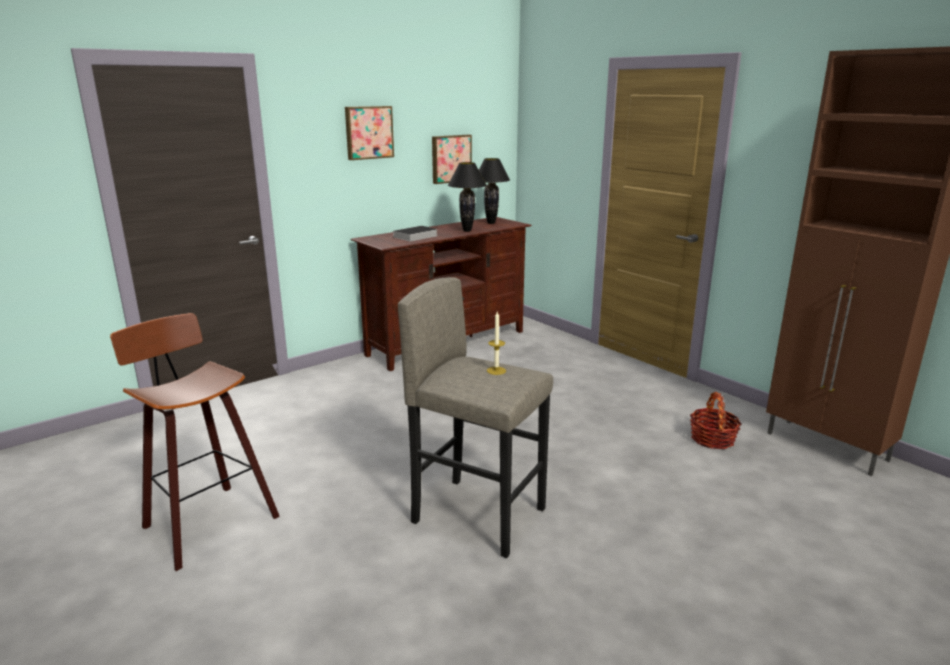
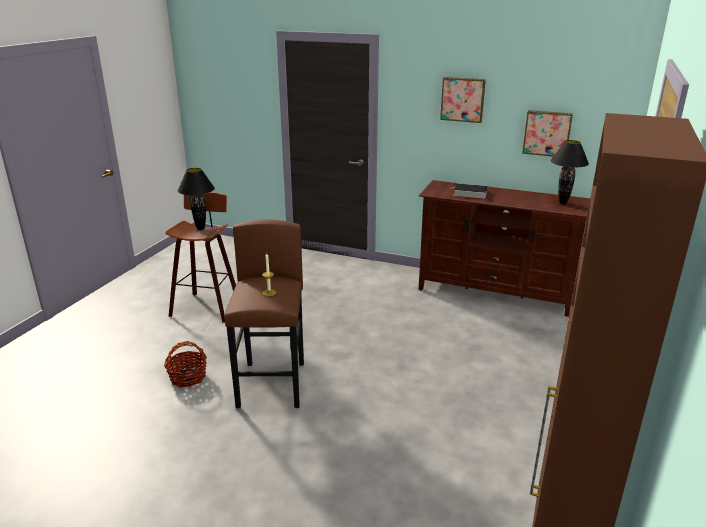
camera: 60 degrees right, 5 degrees up
(467, 230) = (519, 202): black table lamp -> black table lamp (201, 229)
(479, 515) = (272, 384): grey stool -> brown stool
(712, 439) = (484, 473): basket -> basket (188, 377)

